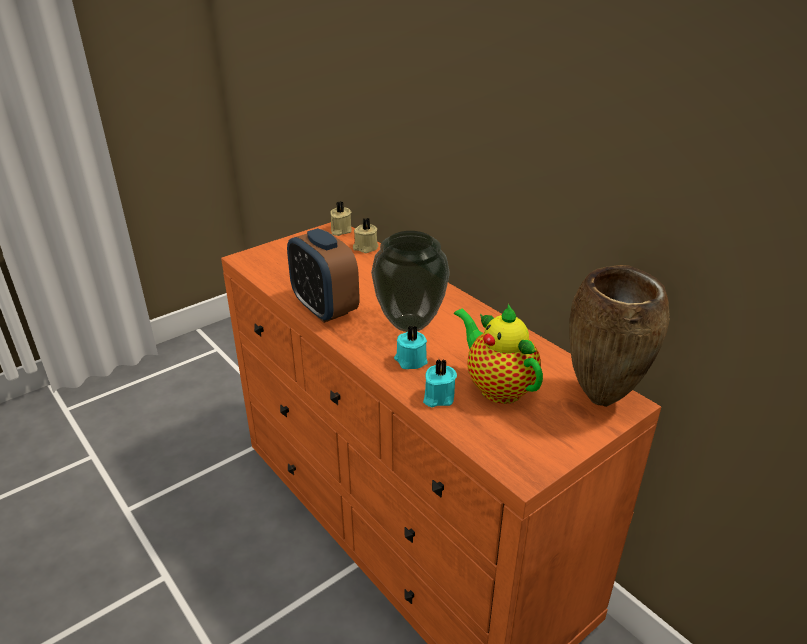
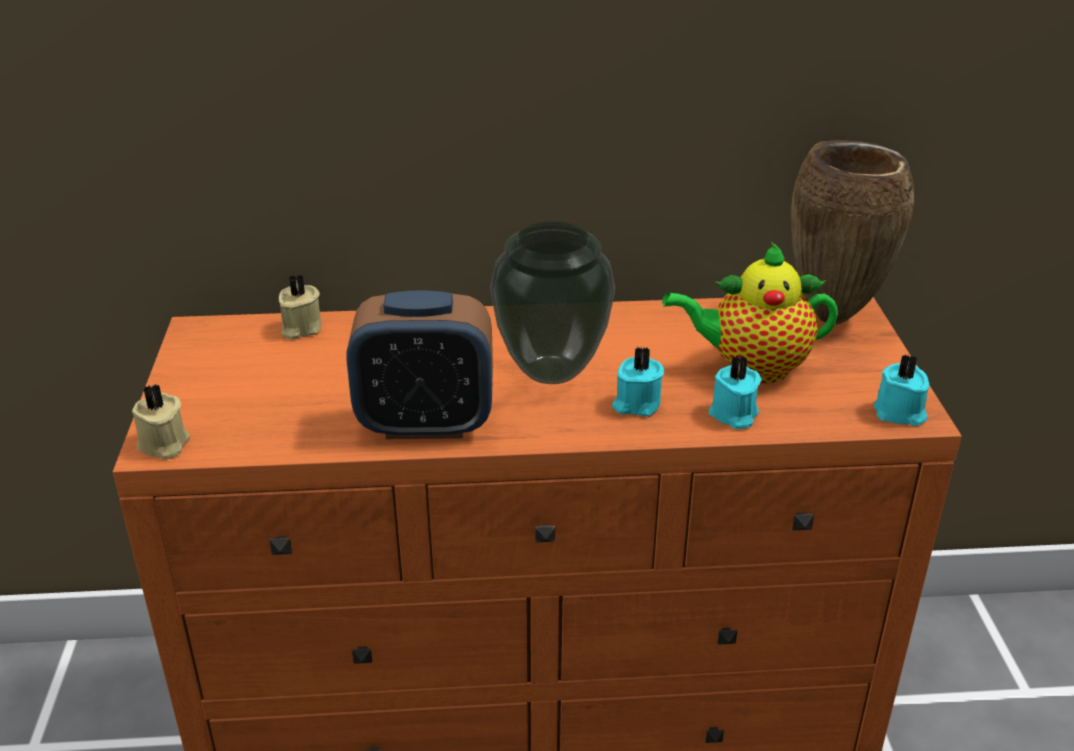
camera: 55 degrees left, 0 degrees up
(340, 230) = (212, 329): beige candle -> beige candle (163, 445)
(517, 464) = (900, 413): none -> turquoise candle

